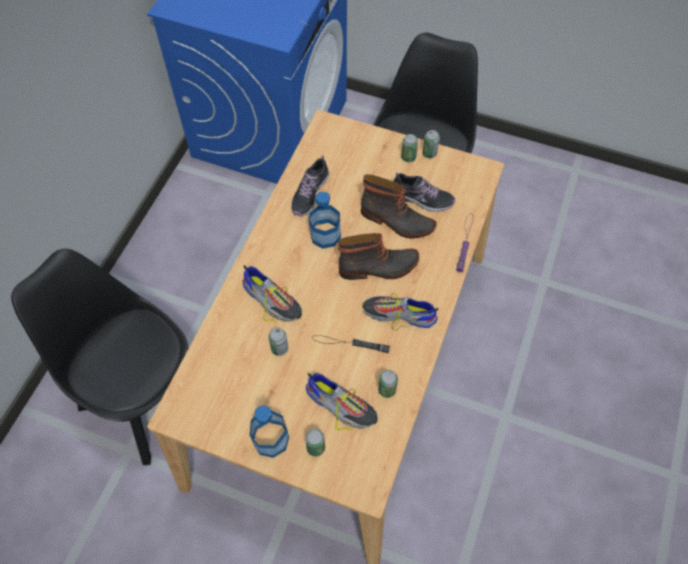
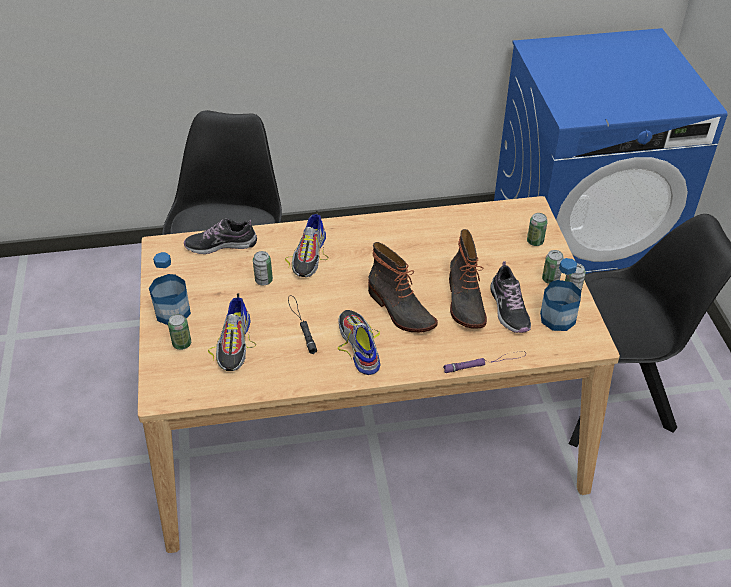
camera: 60 degrees right, 15 degrees down
(309, 193) = (442, 231): shoe -> shoe (221, 245)
(325, 235) = (405, 260): bottle -> bottle (557, 318)
(387, 390) = (270, 369): can -> can (535, 241)

